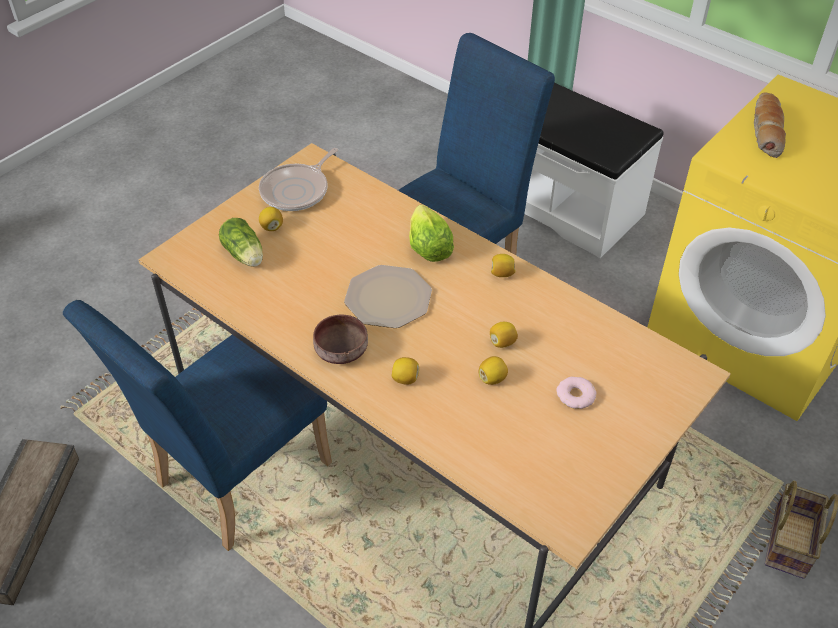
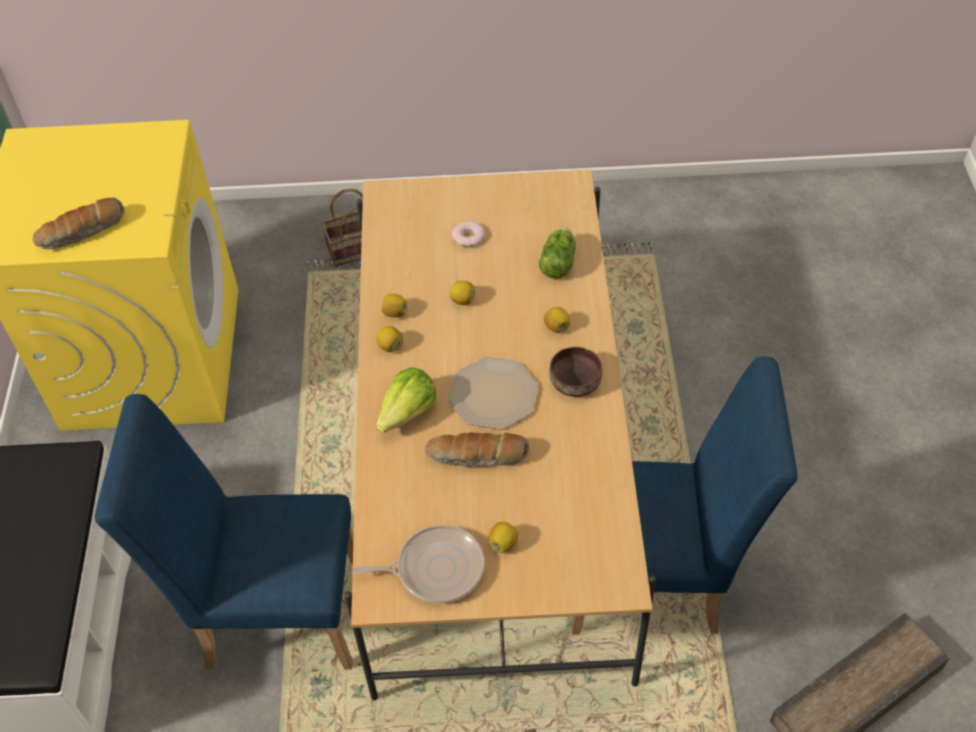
camera: 130 degrees left, 5 degrees up
(245, 256) = (557, 530): lettuce -> lettuce (559, 261)
(348, 256) = (477, 456): none -> bread
(492, 378) = (502, 284): lemon -> lemon (394, 313)

